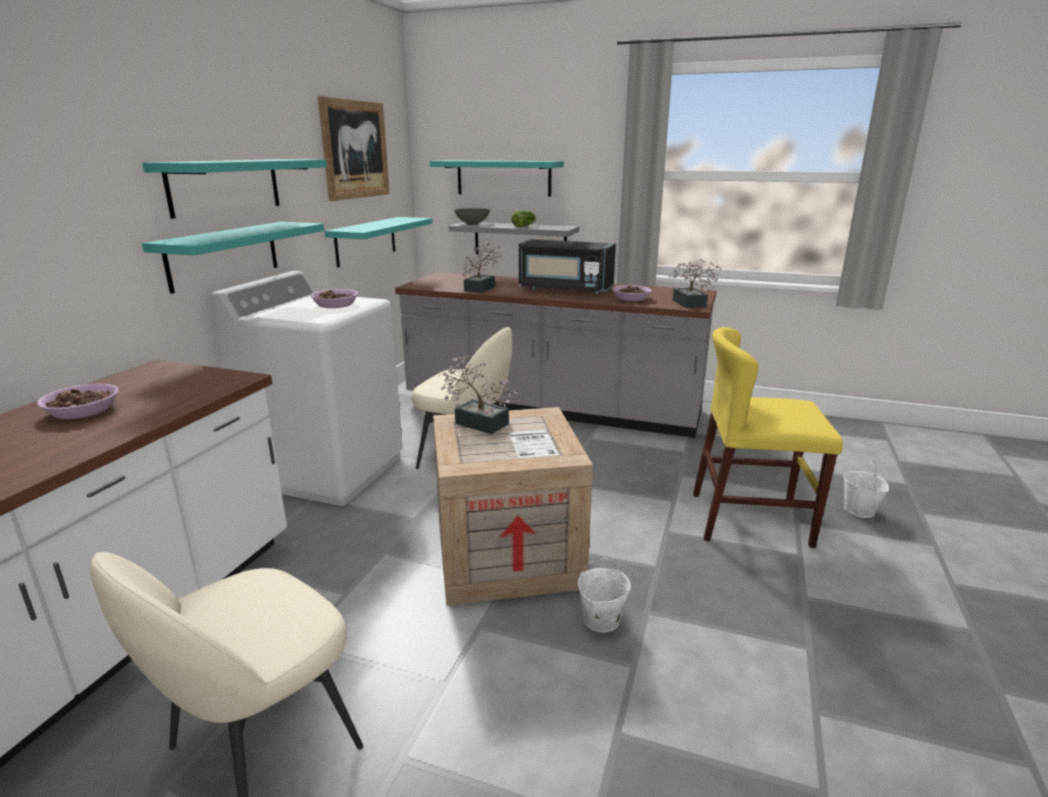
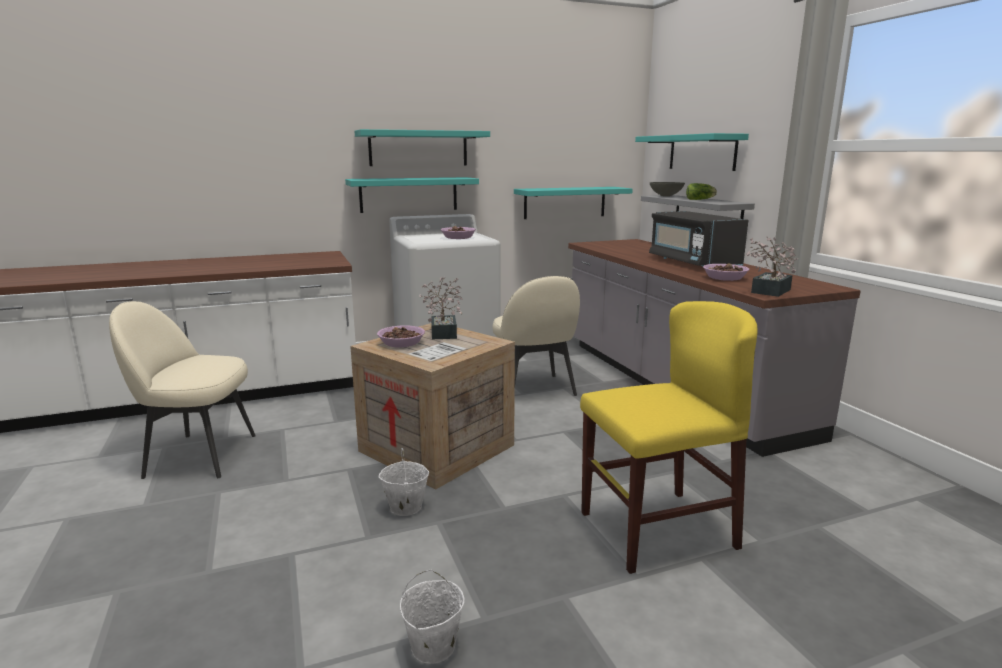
camera: 50 degrees right, 5 degrees down
(82, 411) = (257, 260): bowl -> bowl (401, 343)
(355, 149) = (564, 127): picture -> none
(482, 288) = (626, 252): potted plant -> none
(750, 519) = (657, 530): yellow chair -> yellow chair turned 105 degrees clockwise
(859, 511) = (806, 596): white bucket -> white bucket (433, 647)

